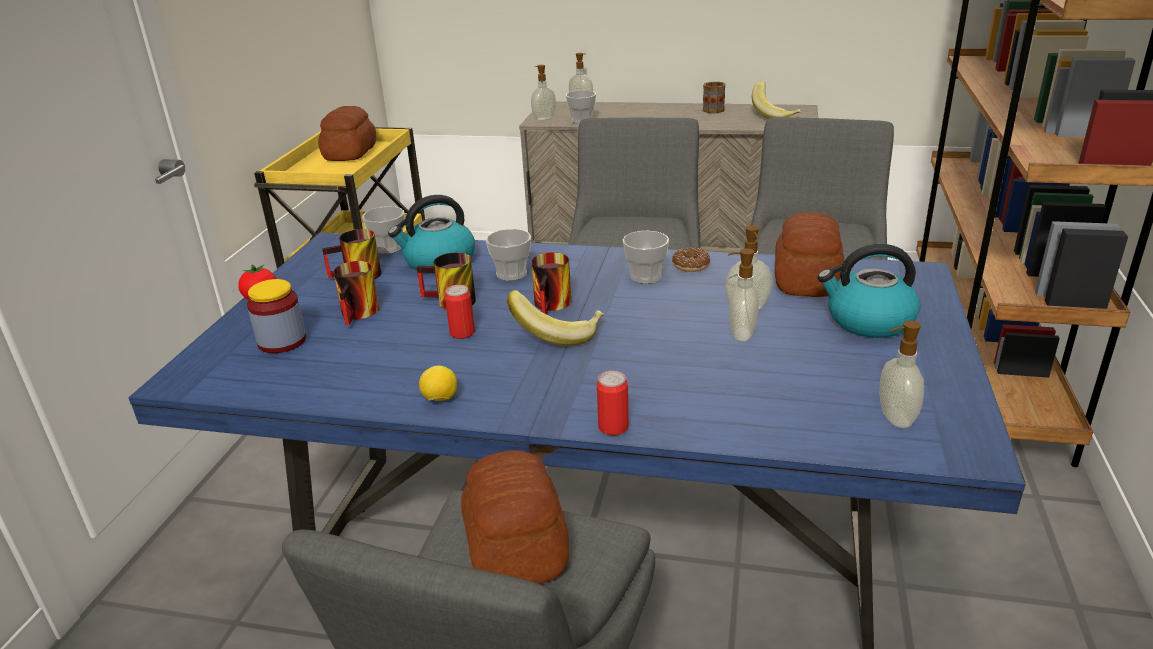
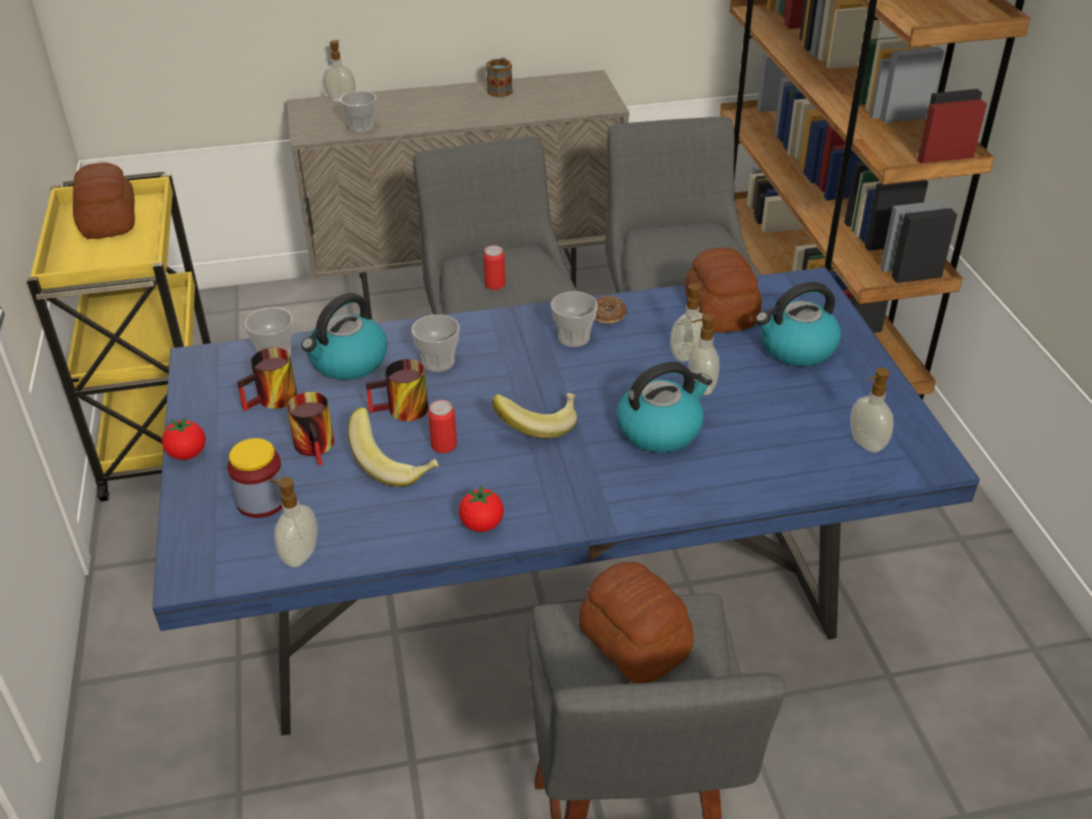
camera: 25 degrees left, 10 degrees up
(440, 399) = (482, 524): lemon -> tomato
(543, 118) = (312, 129): soap dispenser -> soap dispenser (299, 555)
(554, 305) = (510, 392): mug -> none
(613, 427) = (655, 511): can -> can (495, 284)
(673, 360) = (660, 430): none -> kettle
(775, 115) = (570, 92): banana -> banana (395, 464)

